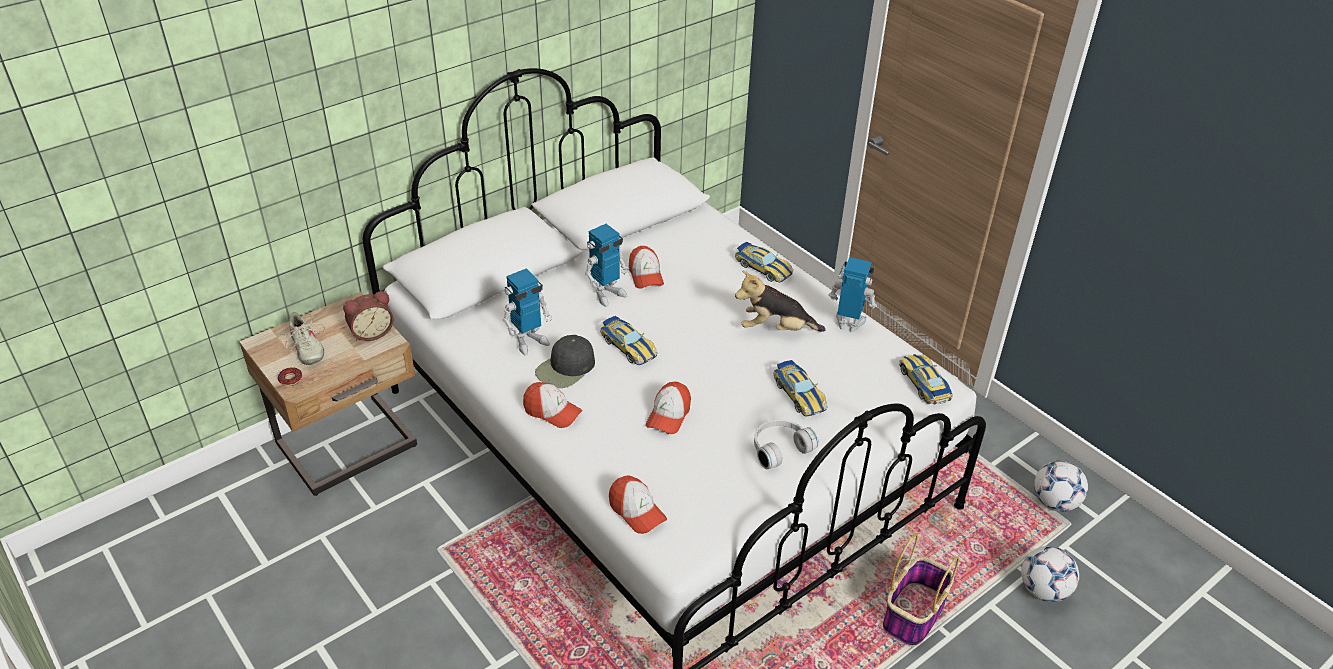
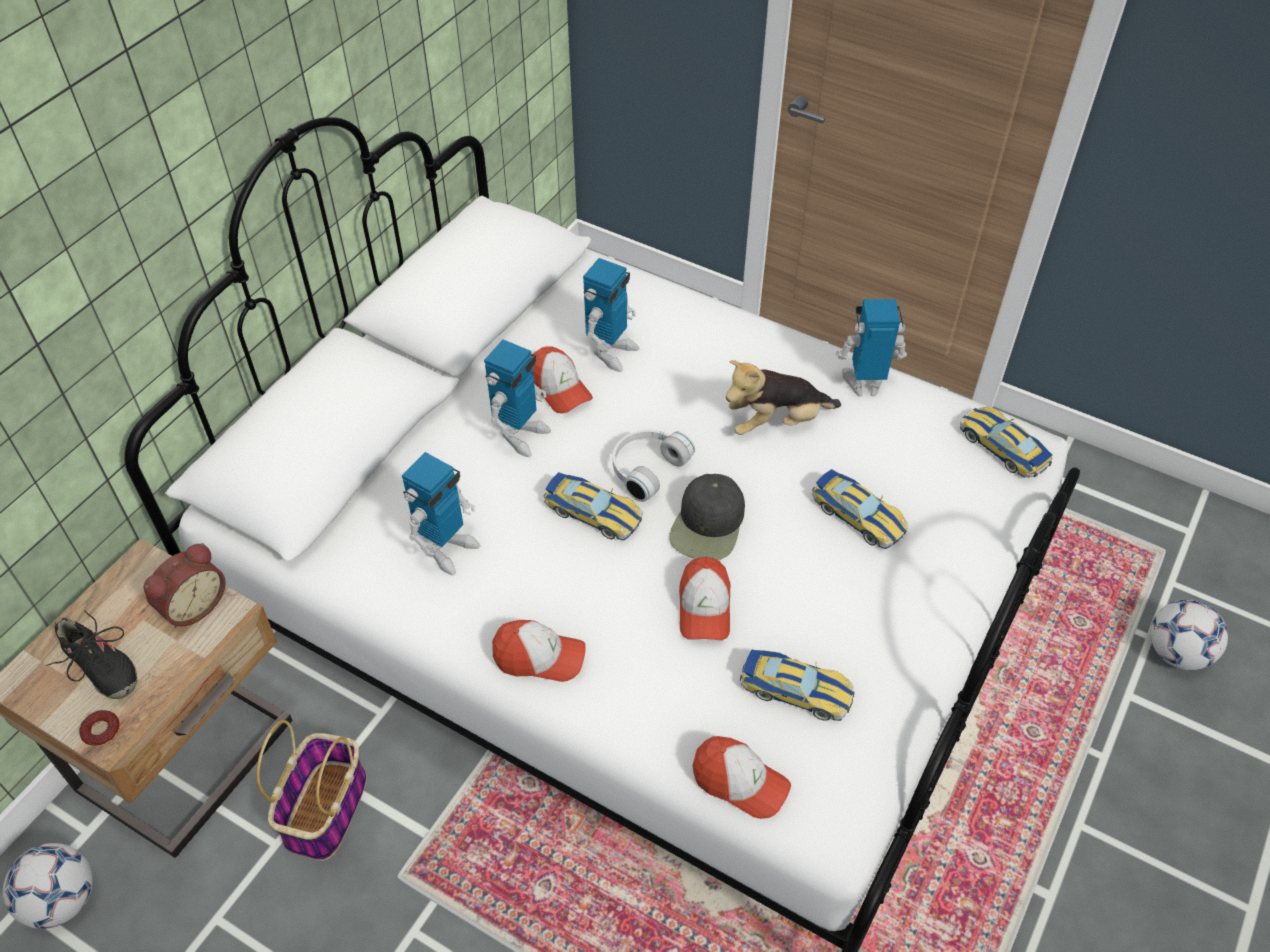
camera: 20 degrees left, 10 degrees up
(306, 348) = (100, 667): beige shoe -> black shoe
(566, 368) = (523, 578): black cap -> black cap (708, 525)
(690, 264) = (611, 352): none -> toy robot
(763, 268) = (712, 330): toy car -> toy car (796, 690)
(779, 448) = (875, 610): white headphones -> white headphones (646, 468)
(913, 614) = (1049, 742): basket -> basket (326, 808)
(1054, 502) = (1133, 527): football -> football (62, 900)

